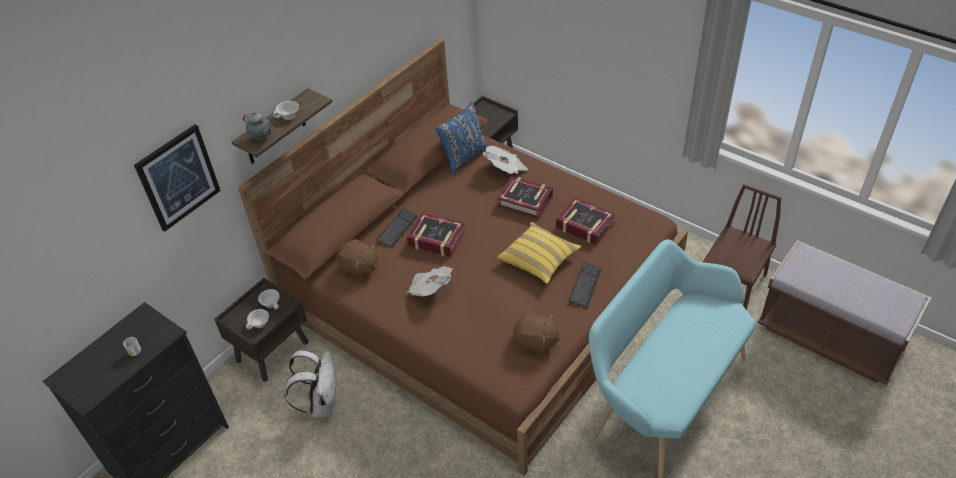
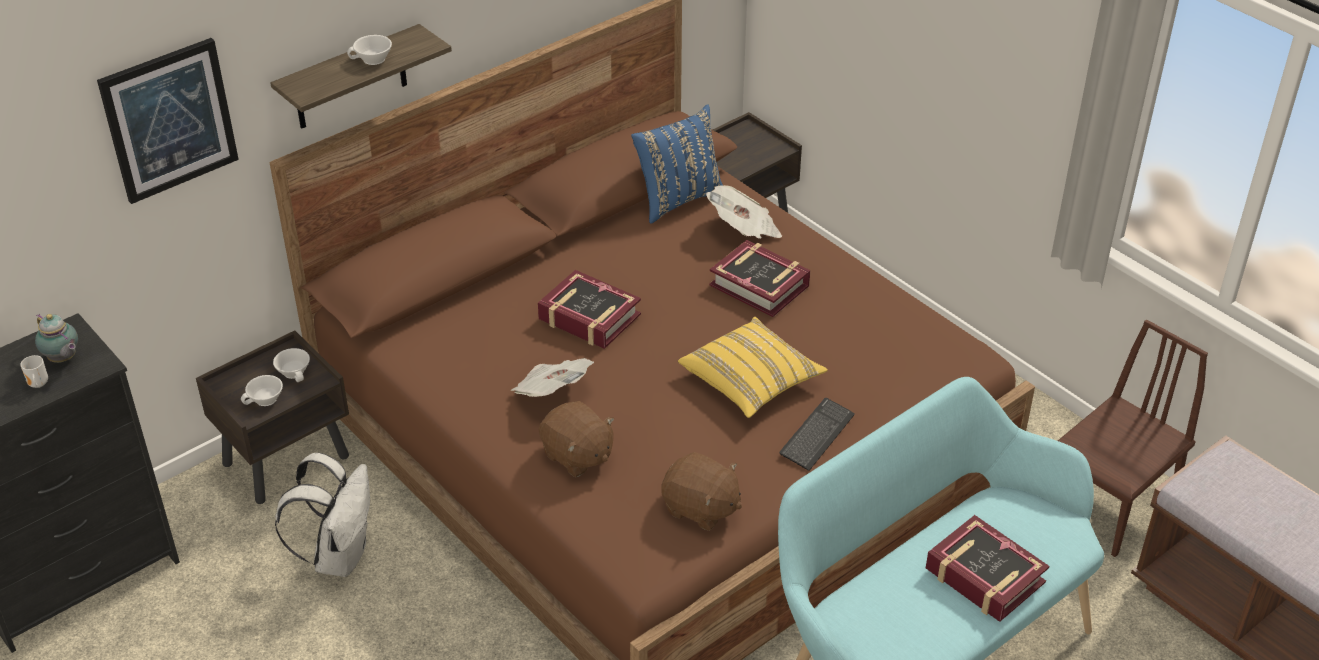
camera: 10 degrees right, 5 degrees down
(262, 138) = (319, 85): teapot -> teapot (63, 359)
(359, 268) = (448, 339): brown plush toy -> brown plush toy (577, 456)
(397, 229) = (530, 290): keyboard -> none
(584, 225) = (848, 341): book -> book (984, 576)

